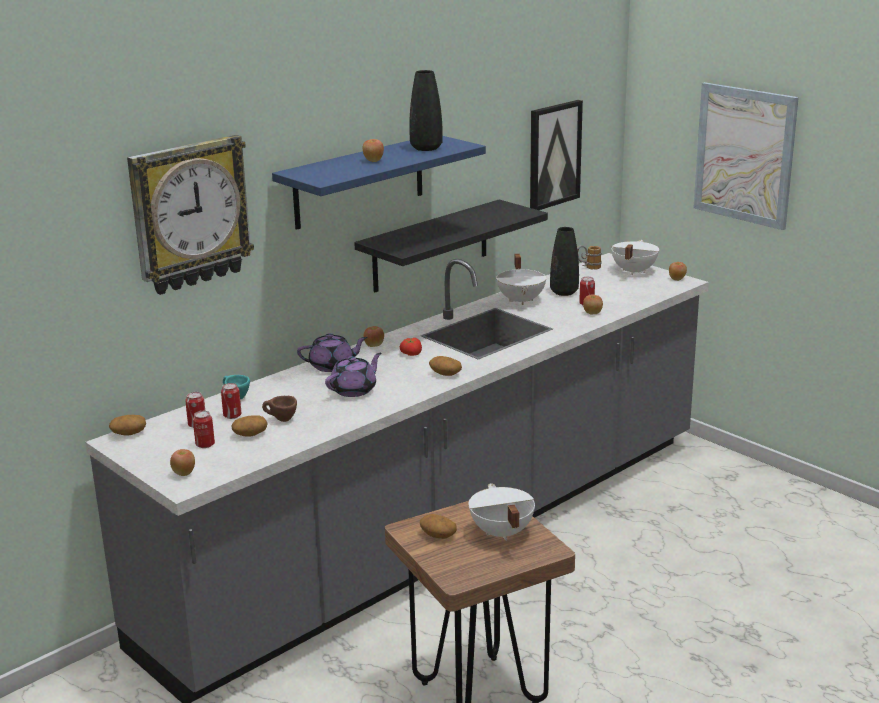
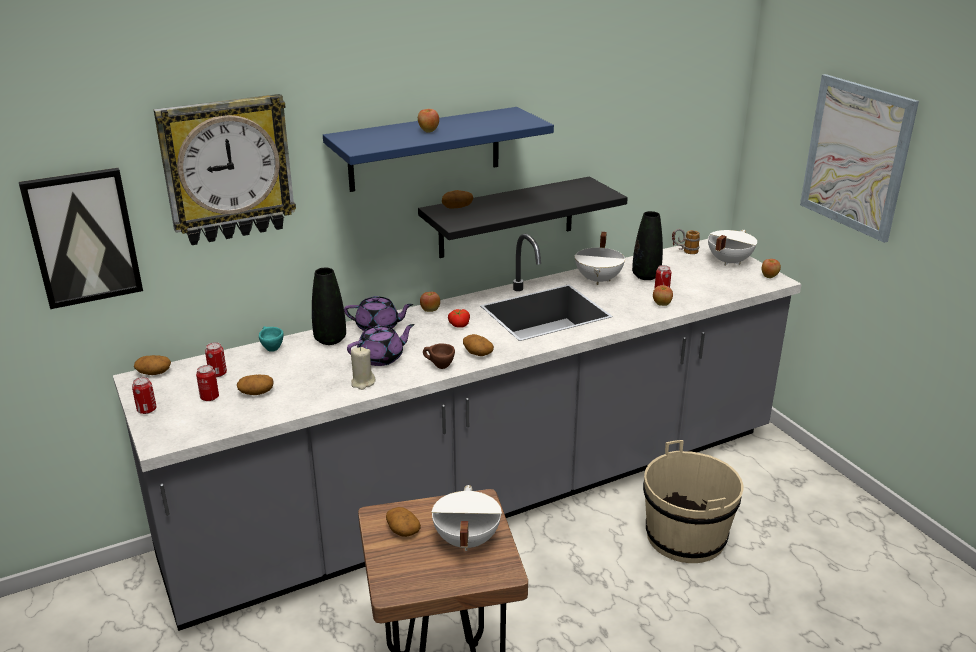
camera: 15 degrees right, 5 degrees up
(184, 473) = (170, 427): apple -> none
(232, 415) = (254, 368): can -> can (147, 410)
(280, 420) = (294, 381): brown cup -> brown cup (438, 366)
(350, 412) = (362, 383): none -> beige candle
(393, 237) = (457, 207): none -> potato
(426, 148) = (492, 122): black vase -> black vase (330, 339)
(554, 155) = (657, 135): picture -> picture (83, 237)
(649, 538) = (685, 537): none -> beige bucket

